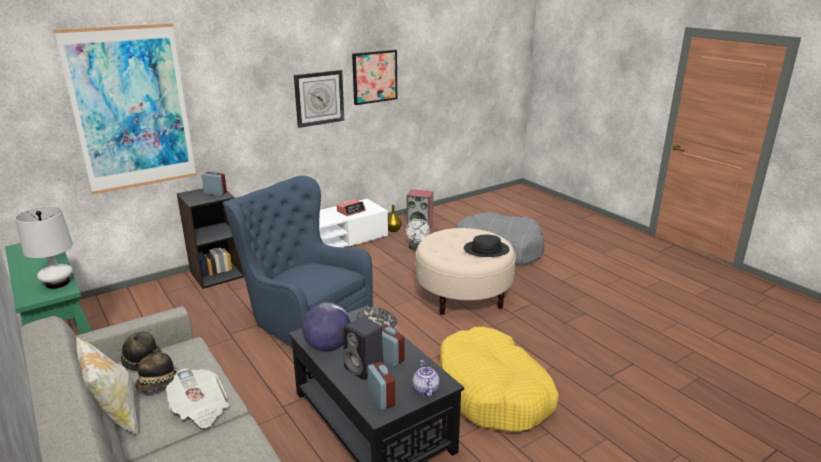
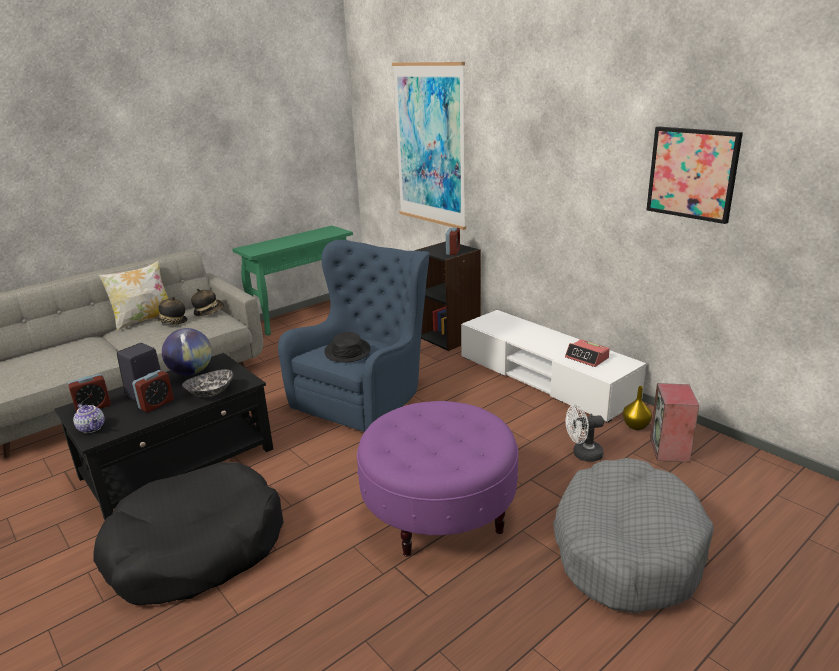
camera: 85 degrees right, 0 degrees up
(58, 283) = (266, 249): white table lamp -> none
(200, 409) = (137, 343): newspaper -> none
(319, 98) = (599, 184): wall clock -> none
(425, 389) = (92, 428): teapot -> teapot turned 60 degrees clockwise
(463, 295) = (439, 512): beige ottoman -> purple ottoman
(486, 250) = (422, 456): black hat -> black hat (347, 351)
(493, 392) = (196, 548): yellow dog bed -> black dog bed

